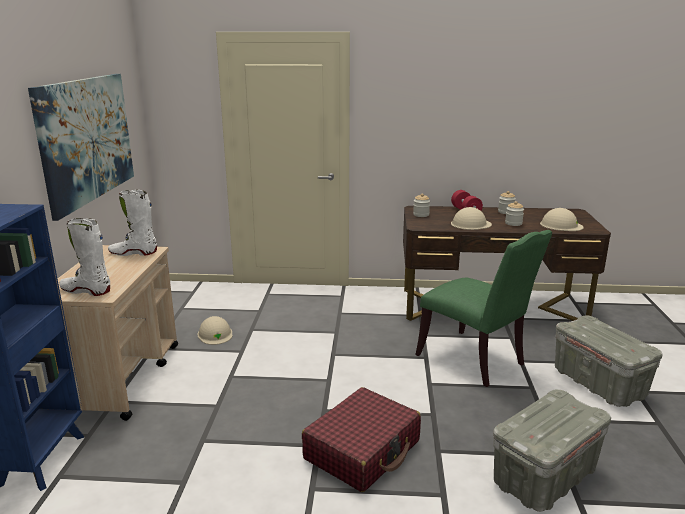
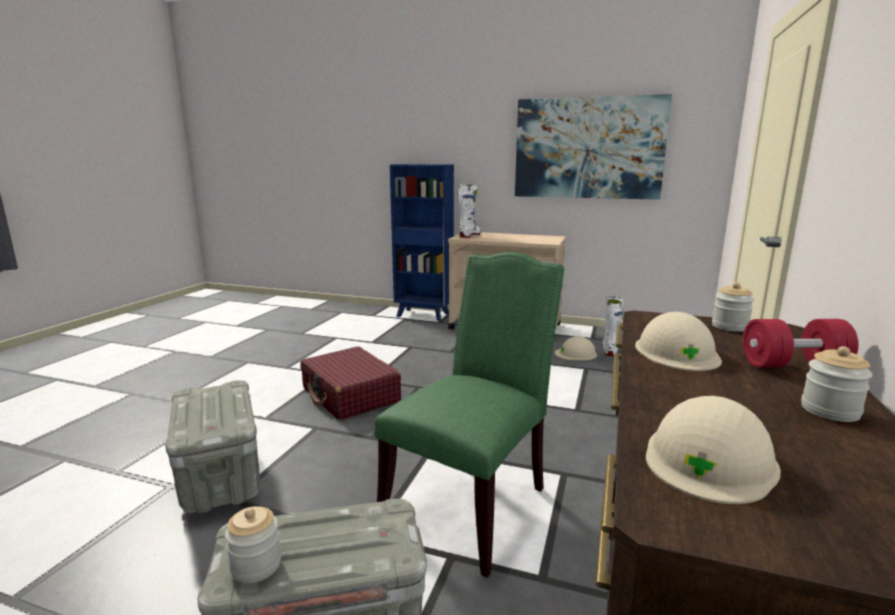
camera: 105 degrees right, 5 degrees down
(133, 253) = (543, 240): white boot -> white boot (609, 350)
(475, 360) = (471, 502): green chair -> green chair turned 150 degrees clockwise
(513, 223) = (701, 394): jar -> jar (256, 565)

